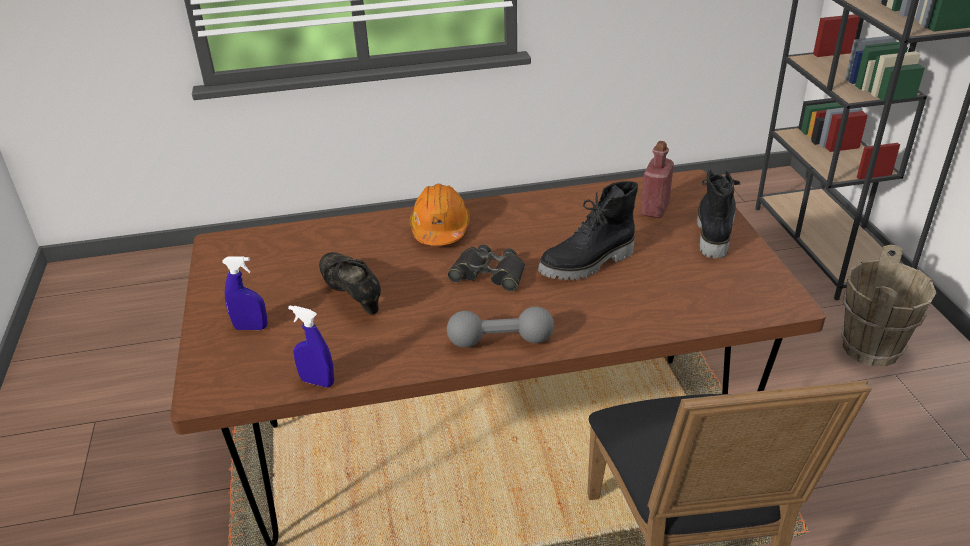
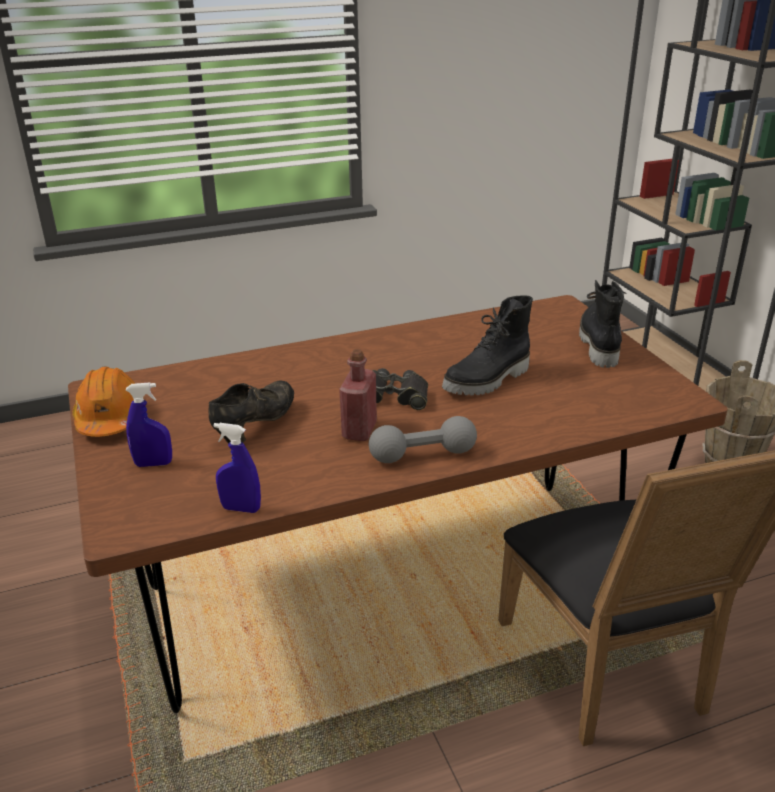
camera: 10 degrees left, 5 degrees down
(352, 295) = (256, 426): black shoe -> black shoe turned 75 degrees clockwise
(440, 229) = (330, 360): orange hard hat -> orange hard hat (110, 418)
(654, 209) = (536, 330): red bottle -> red bottle (359, 430)

